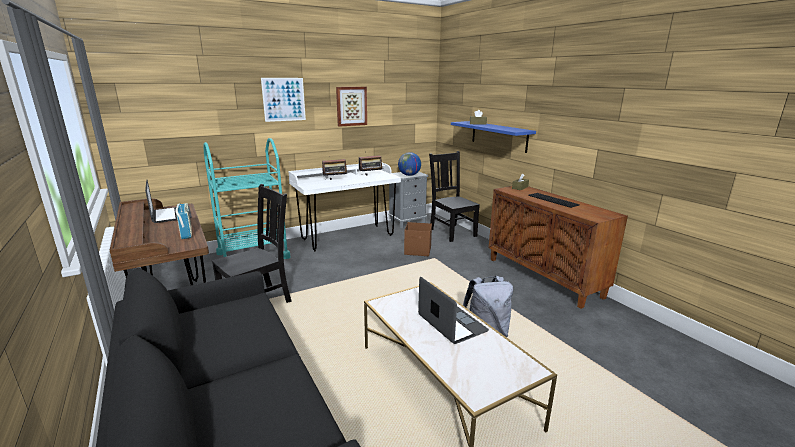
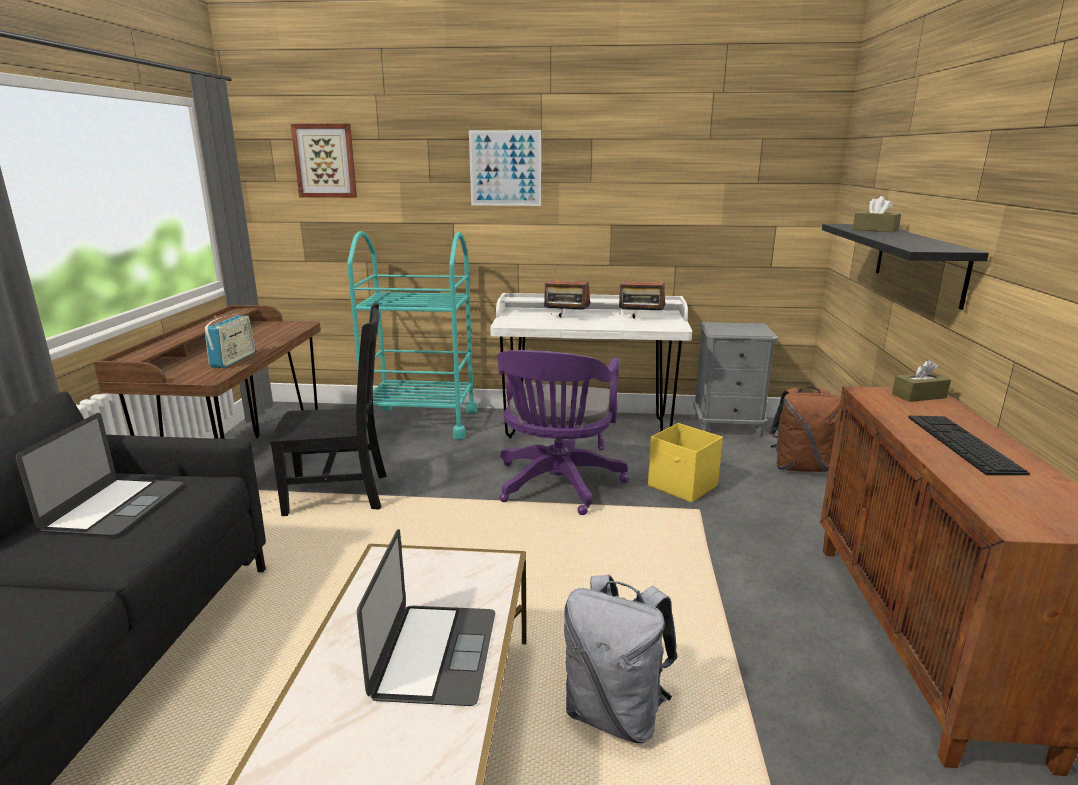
camera: 35 degrees right, 0 degrees up
(171, 214) = (268, 332): laptop -> laptop (114, 507)
(351, 106) = (632, 184): picture -> picture (325, 161)
(365, 266) = (556, 486): none -> purple office chair
(409, 175) = (734, 331): globe -> none
(418, 251) = (683, 486): brown storage box -> yellow storage box
(451, 232) = (799, 467): black chair -> brown backpack
(498, 136) = (919, 262): blue shelf -> black shelf

